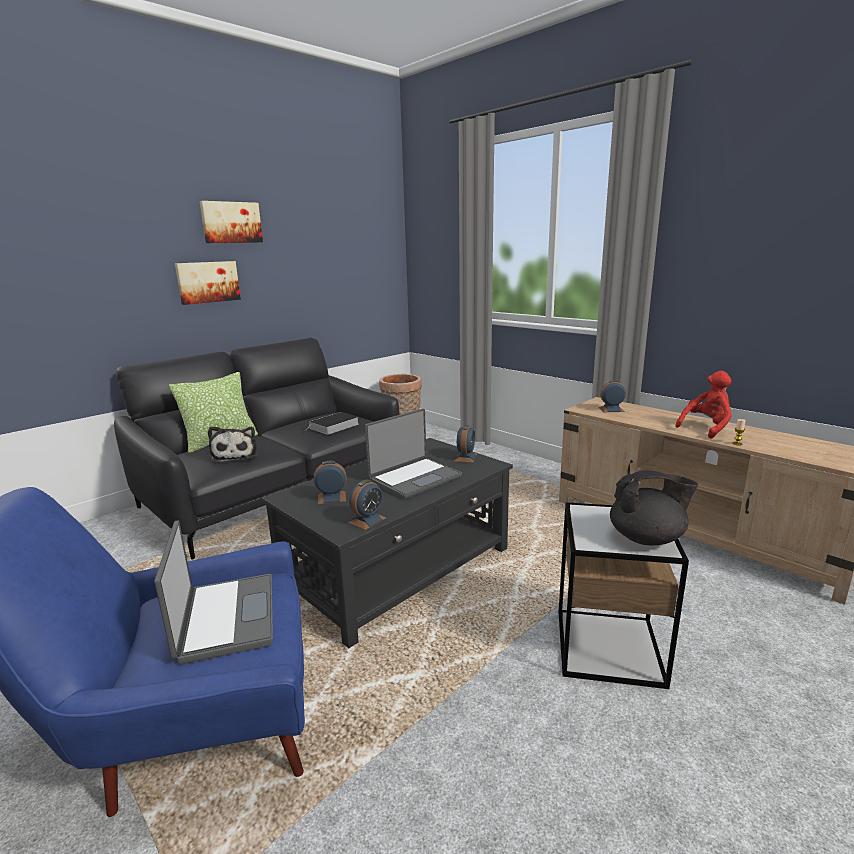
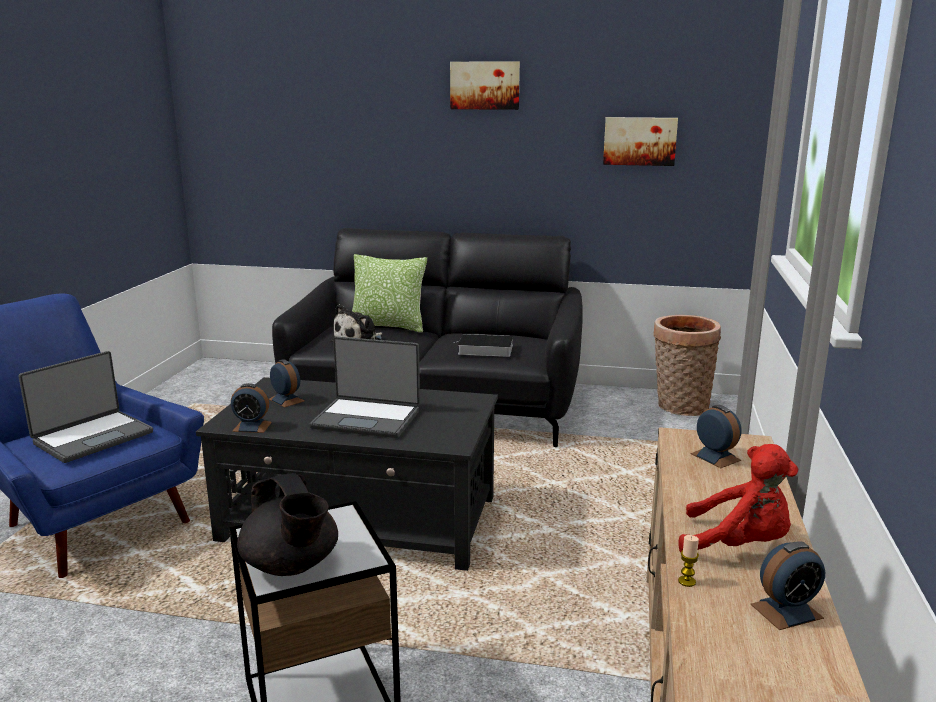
camera: 55 degrees right, 0 degrees up
(208, 282) = (448, 152): picture -> picture (639, 141)
(465, 457) = (457, 426): alarm clock -> alarm clock (786, 611)

